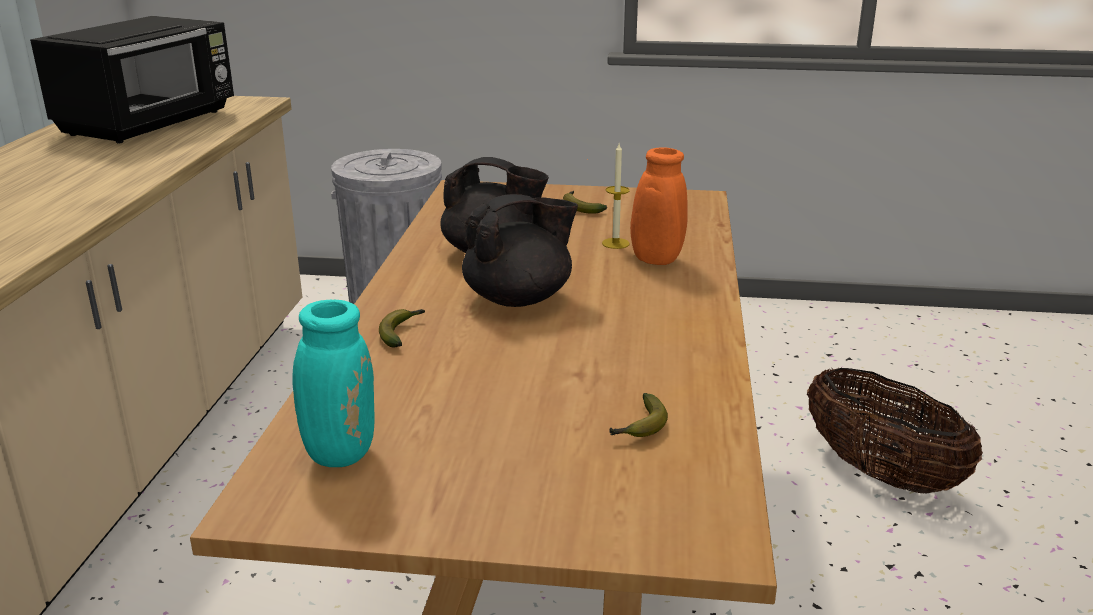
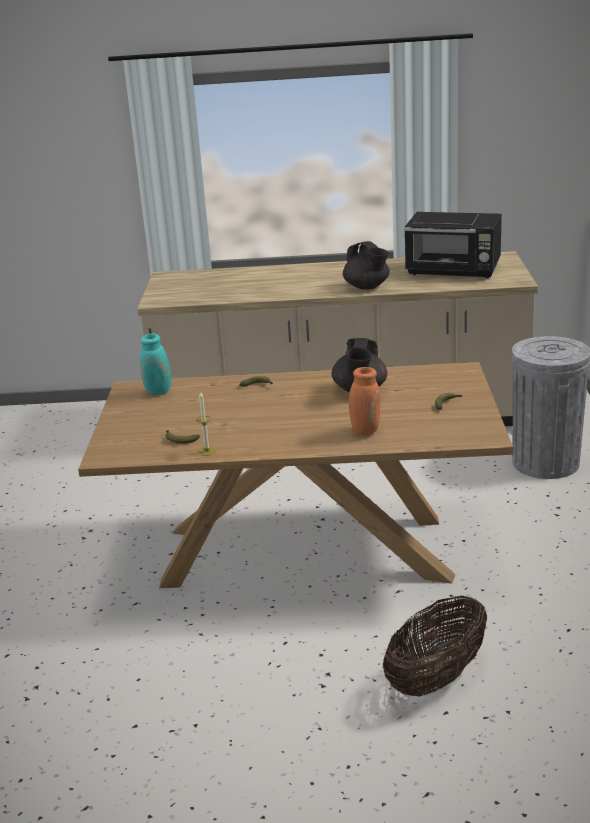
camera: 85 degrees right, 0 degrees up
(519, 298) = (301, 404): black teapot -> black teapot (367, 287)
(615, 243) = (388, 419): candle -> candle (207, 451)

